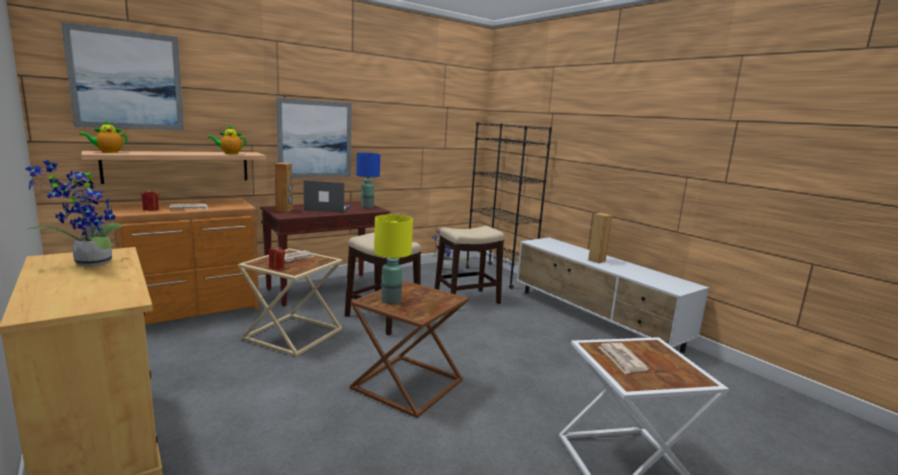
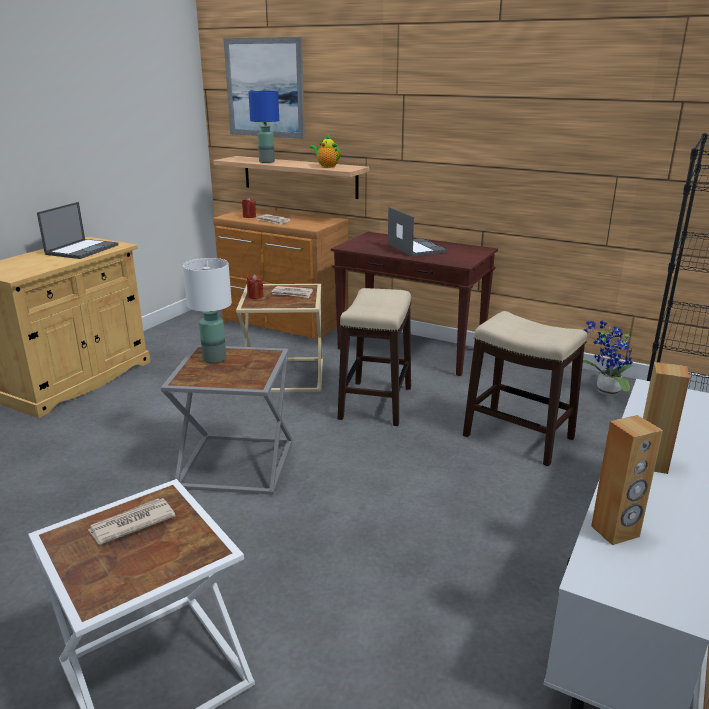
camera: 65 degrees right, 10 degrees up
(88, 264) = (82, 249): potted plant -> laptop
(108, 152) = (240, 158): teapot -> none
(284, 210) = (369, 240): brown speaker -> brown speaker (615, 532)
(315, 139) = (436, 154): picture -> none
(367, 207) = (465, 257): blue table lamp -> blue table lamp (266, 162)
(390, 300) = (214, 359): yellow table lamp -> white table lamp
(407, 384) = (239, 463): brown side table -> grey side table

